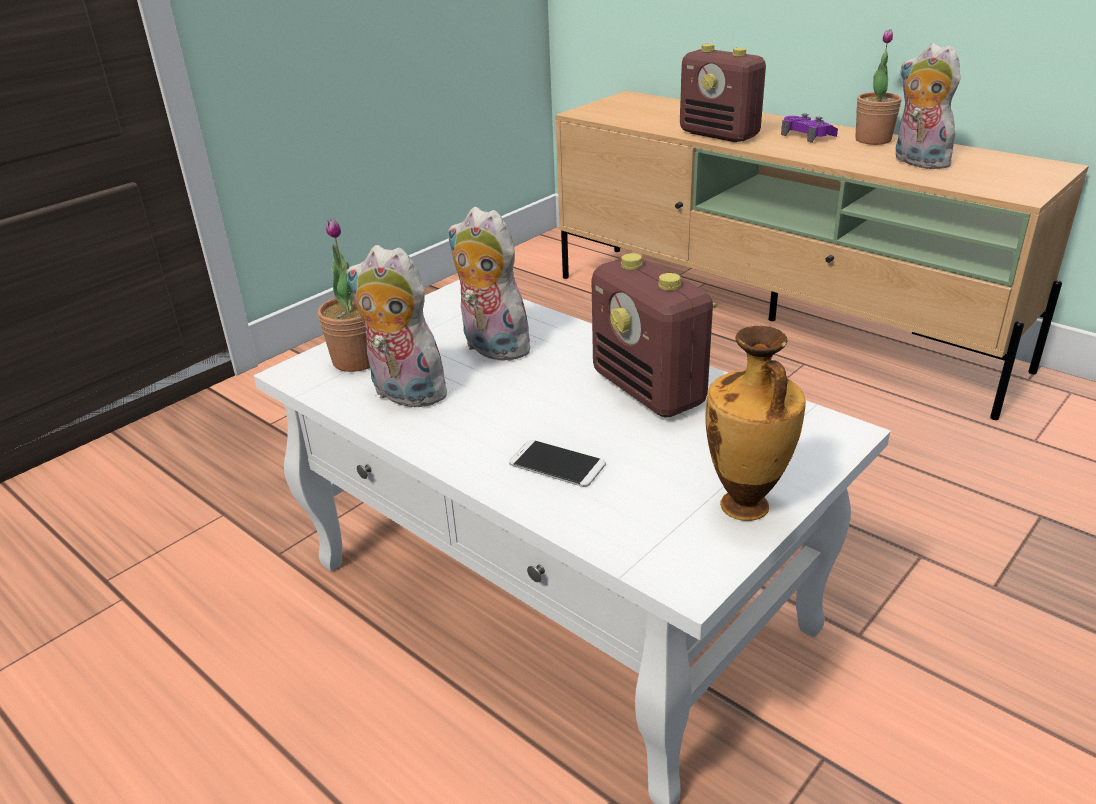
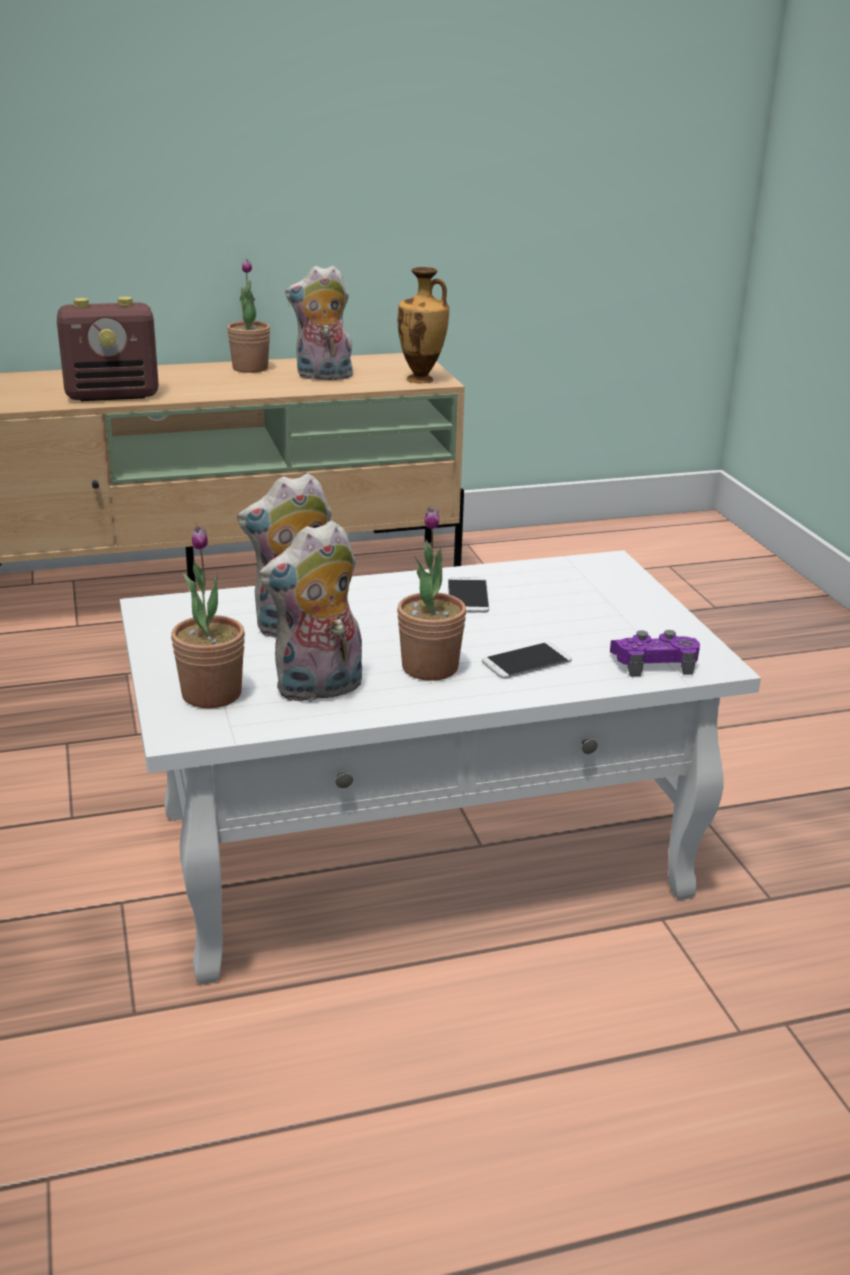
camera: 60 degrees left, 5 degrees down
(491, 424) = (430, 668): none -> potted plant
(649, 390) = (468, 596): radio -> phone
(745, 508) = (658, 621): vase -> vase (421, 380)
(807, 136) = (191, 378): purple game controller -> purple game controller (654, 663)

